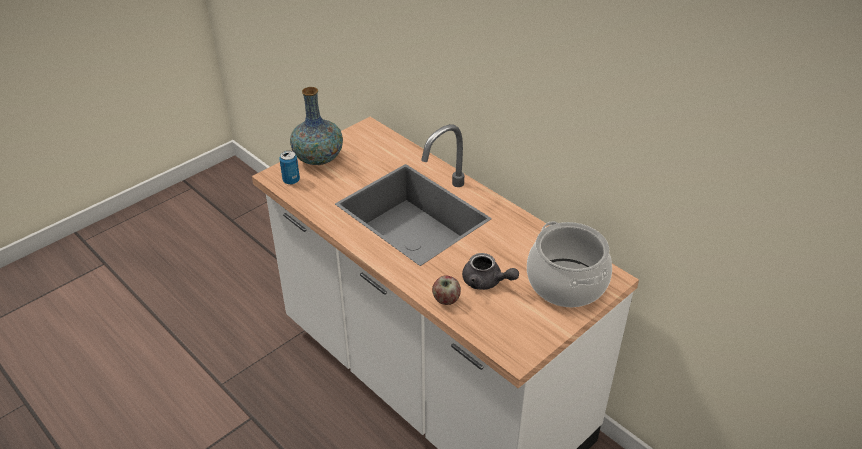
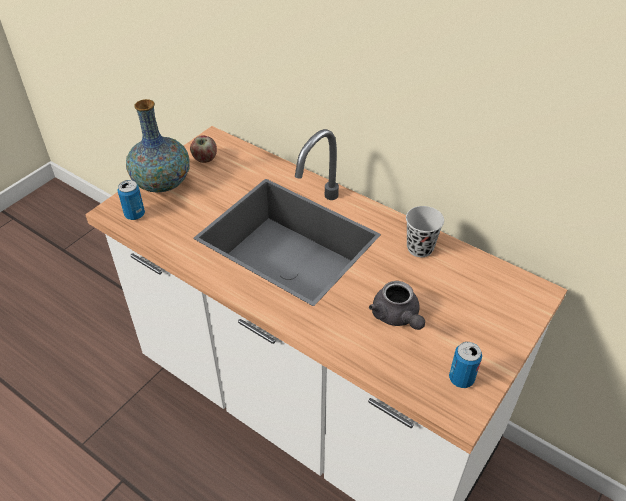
camera: 10 degrees left, 5 degrees up
(446, 299) = (356, 347): apple -> apple (205, 159)
(486, 282) = (397, 317): grey teapot -> grey teapot turned 45 degrees clockwise
(521, 233) = (420, 248): none -> black cup
(525, 332) = (461, 378): none -> can
(567, 283) = (489, 305): cooking pot -> none

